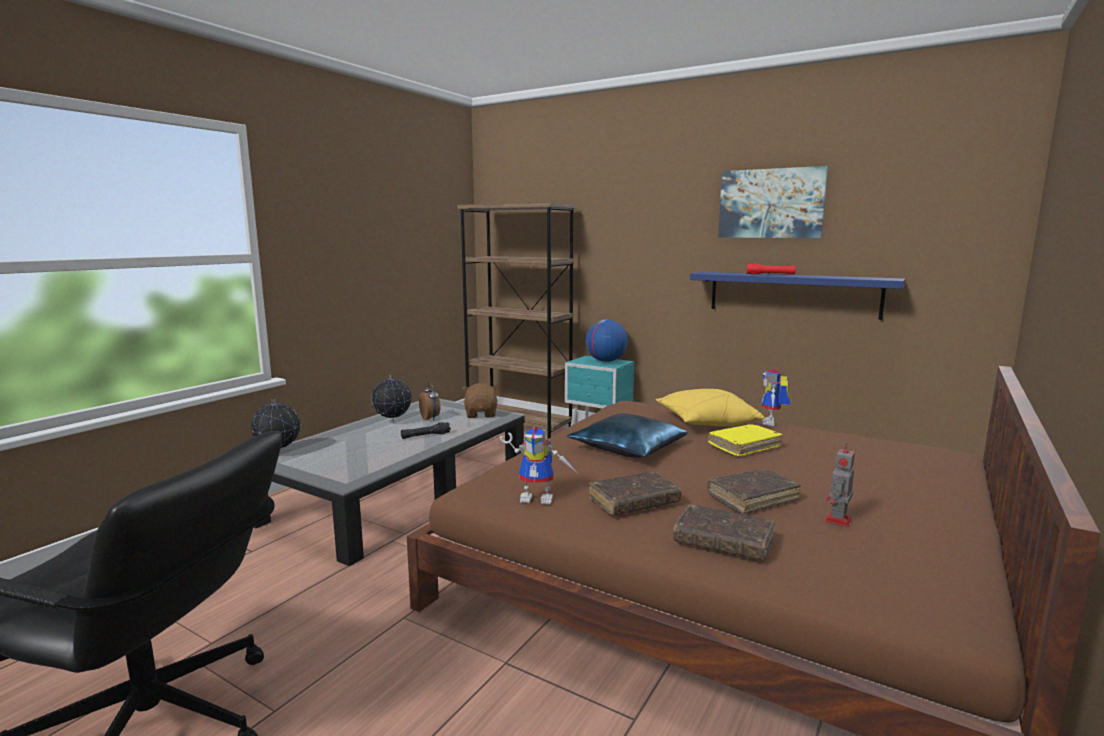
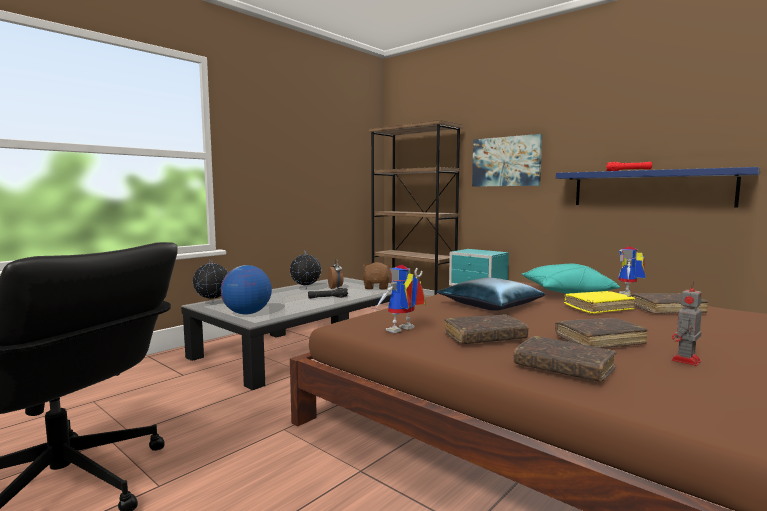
camera: 10 degrees right, 5 degrees down
(540, 498) = (401, 331): toy robot -> toy robot turned 120 degrees clockwise
(605, 361) = (484, 251): globe -> globe (247, 313)
(706, 423) = (565, 293): yellow pillow -> turquoise pillow
(771, 203) = (628, 110): picture -> picture (506, 161)
(813, 444) = (667, 309): none -> brown book

